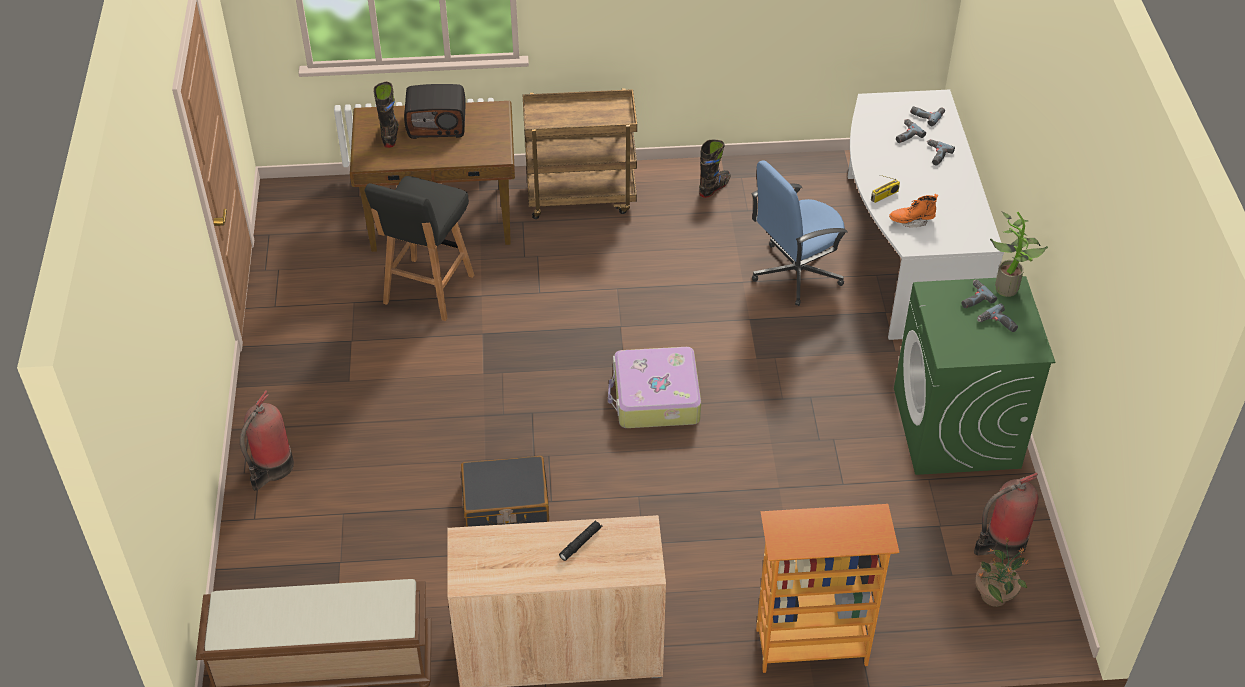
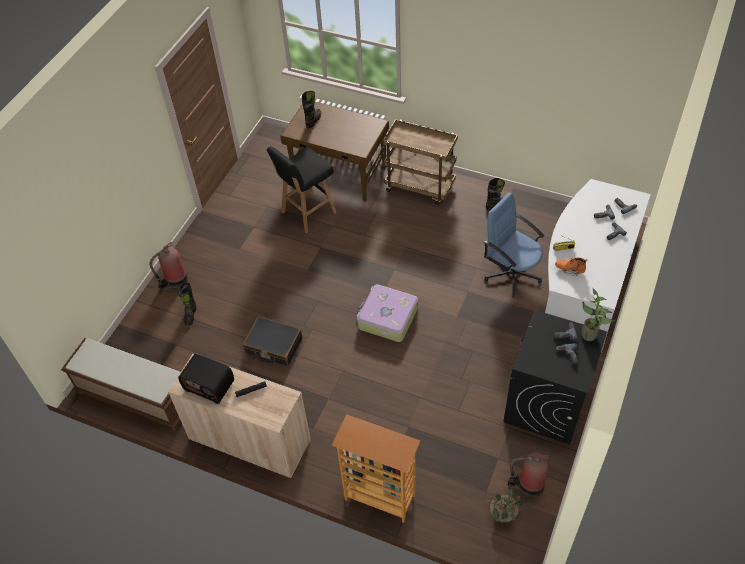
camera: 30 degrees right, 5 degrees up
(334, 508) = (190, 315): none -> black boot
(437, 124) = (341, 122): radio -> radio (210, 385)
(795, 273) = (511, 273): blue office chair -> blue office chair turned 45 degrees clockwise
(957, 429) = (546, 404): green washing machine -> black washing machine

